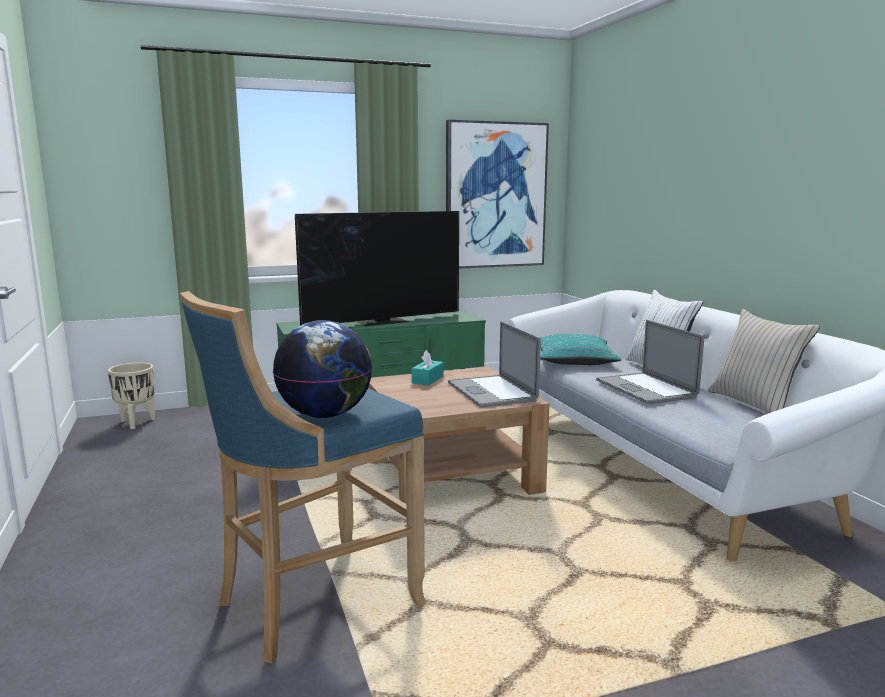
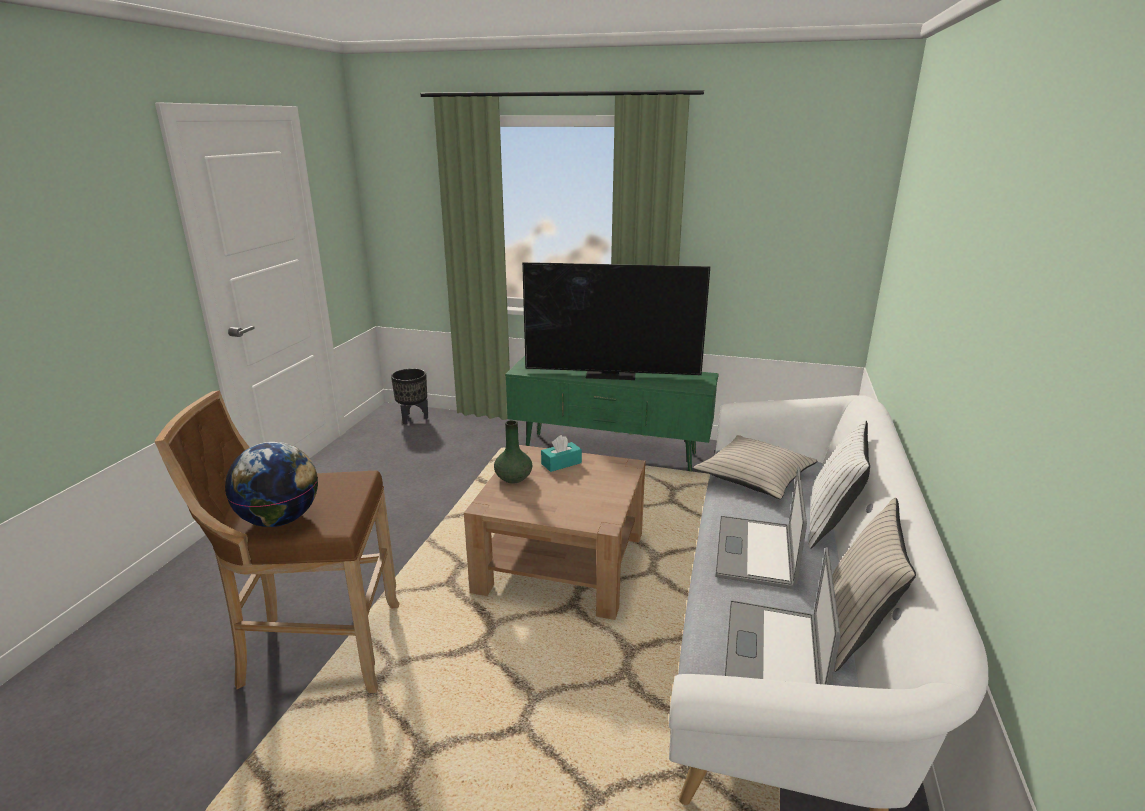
camera: 35 degrees right, 10 degrees up
(137, 422) = (413, 418): beige planter -> black planter
(312, 602) = (316, 648): blue stool -> brown stool
(405, 394) = (514, 478): none -> green vase
(491, 391) = (590, 500): laptop -> laptop (773, 652)
(495, 195) = (783, 244): picture -> none
(574, 360) = (755, 476): turquoise pillow -> beige pillow

